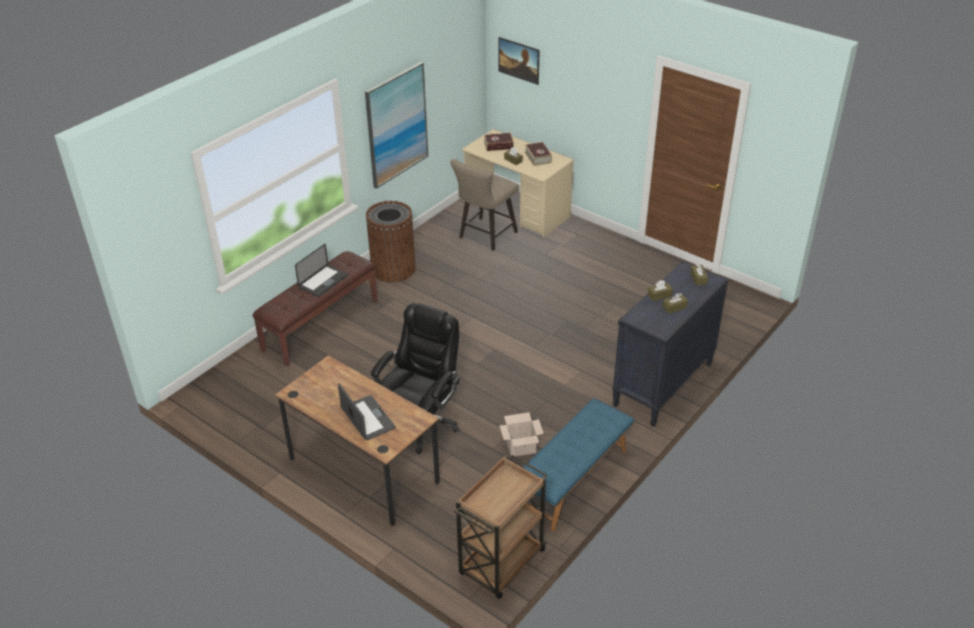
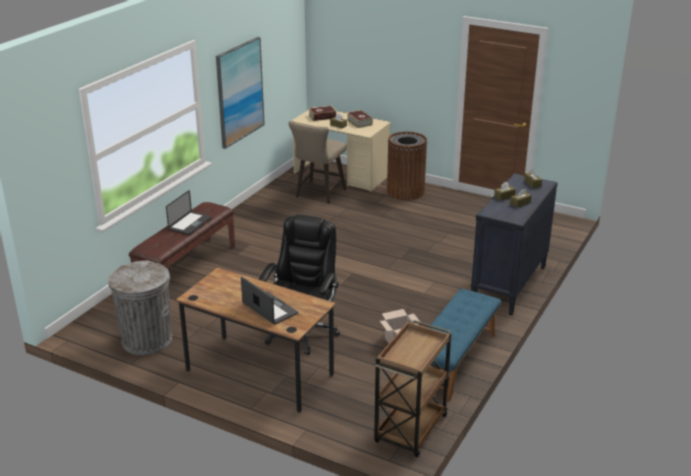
camera: 10 degrees left, 10 degrees down
(259, 415) = (147, 340): none -> grey trash can
(393, 269) = (243, 223): brown trash can -> brown trash can (405, 191)
(518, 69) = (336, 48): picture -> none

